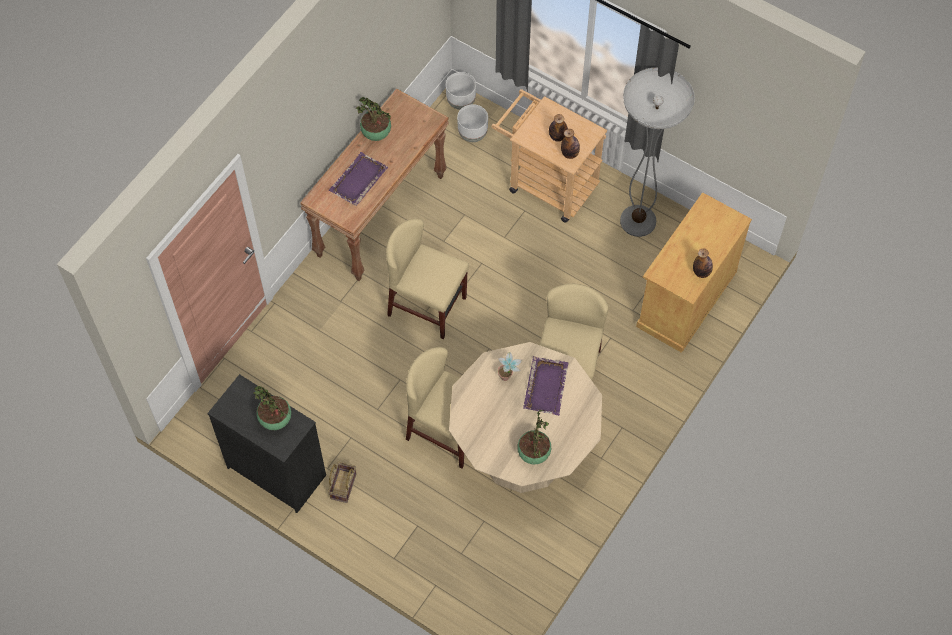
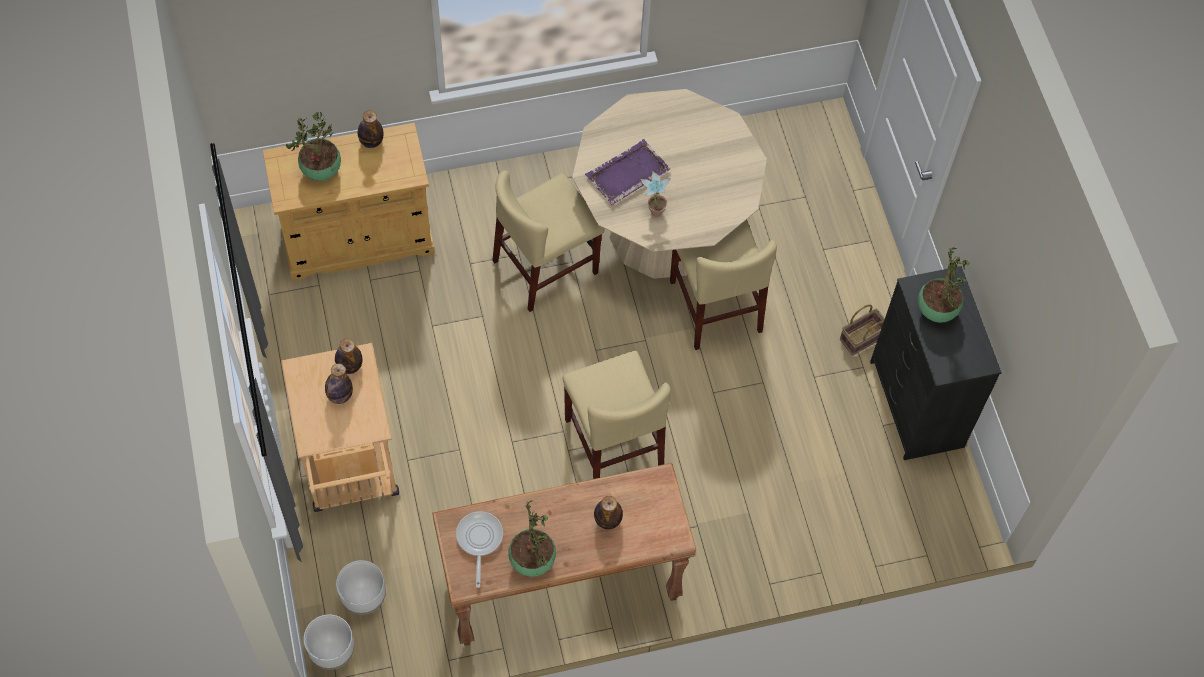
camera: 140 degrees left, 0 degrees up
(358, 180) = (608, 520): purple tray -> bottle
(412, 122) = (479, 540): none -> frying pan
(533, 453) = (699, 129): potted plant -> potted plant (320, 172)
(638, 221) = (310, 350): floor lamp -> none

